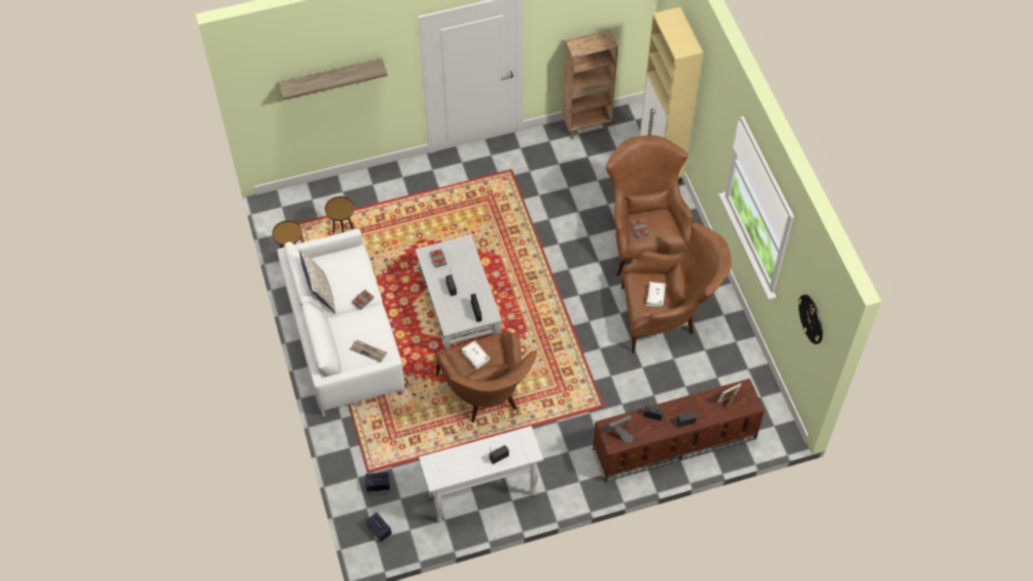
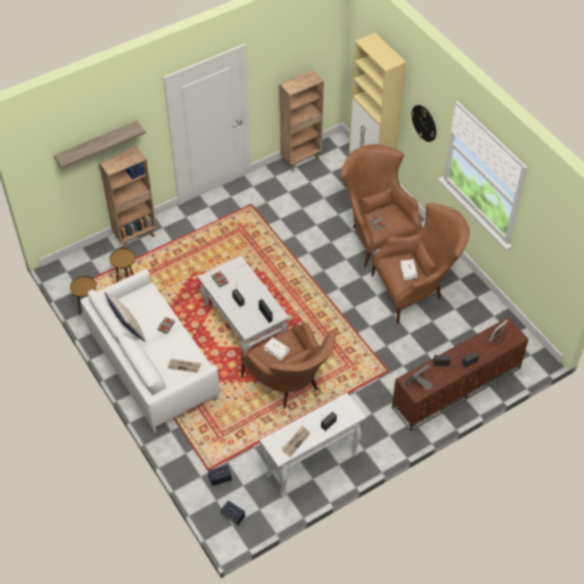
camera: 15 degrees left, 5 degrees down
(369, 181) = (136, 236): none -> brown bookcase
(457, 468) = (295, 441): none -> newspaper
(811, 319) = (557, 249): wall clock -> wall clock (424, 123)

